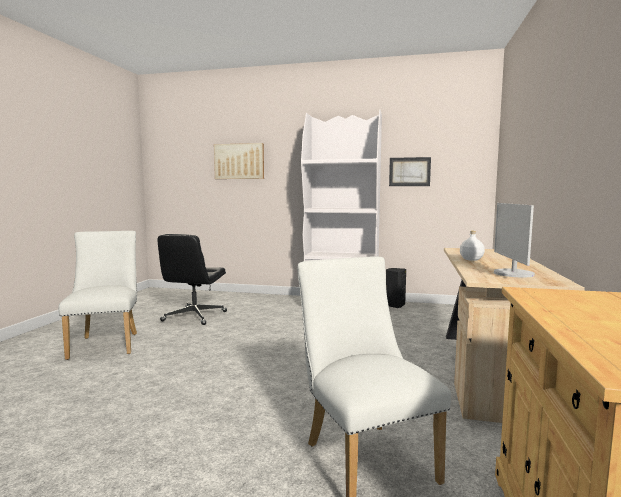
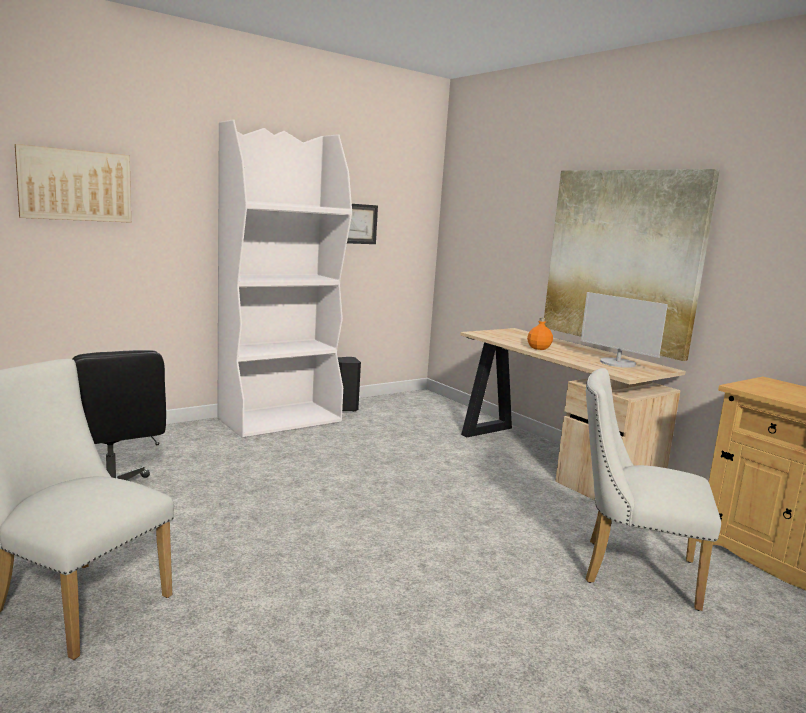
camera: 50 degrees left, 5 degrees up
(471, 259) = (538, 348): white bottle -> orange bottle
(559, 168) = (622, 258): none -> picture

